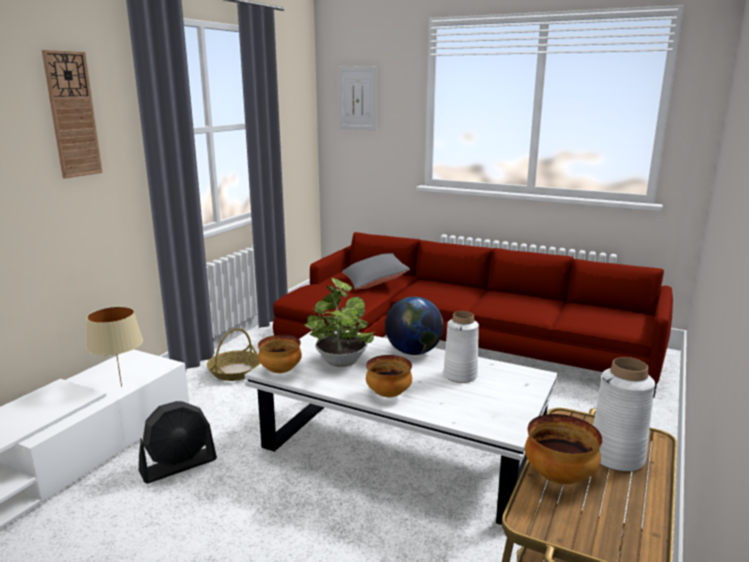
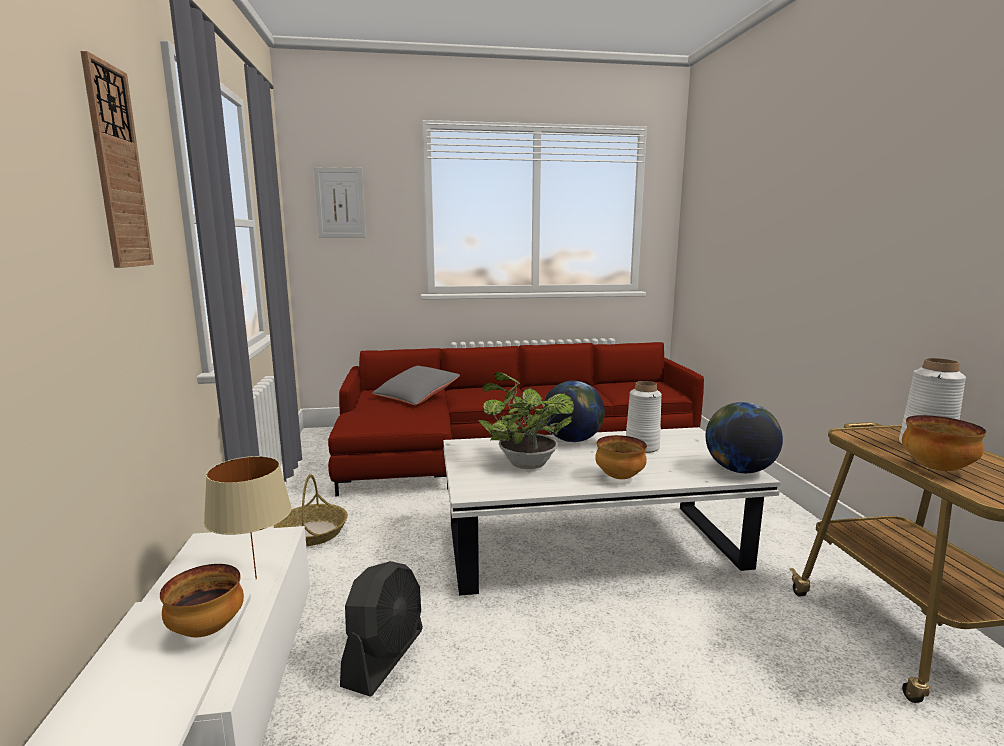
camera: 35 degrees left, 5 degrees down
(280, 371) = (484, 489): bowl -> bowl (206, 630)
(505, 423) = (739, 470): none -> globe

